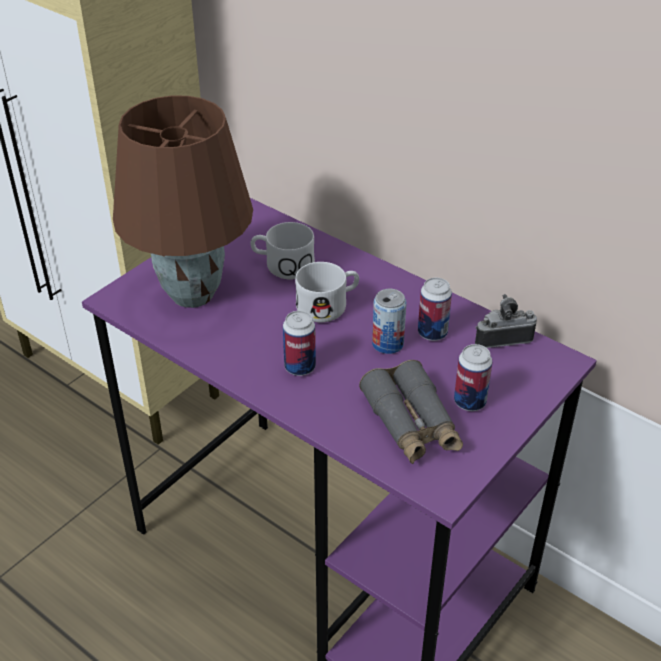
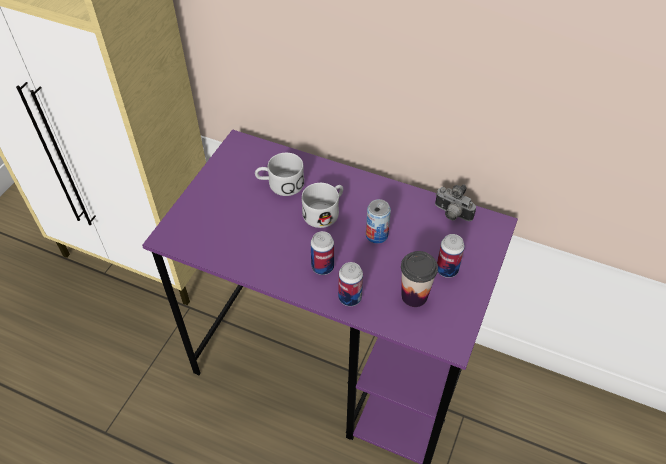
camera: 15 degrees left, 10 degrees up
(191, 295) = (223, 223): brown table lamp -> none
(411, 424) = (414, 296): grey binoculars -> cup
(432, 333) = (404, 220): can -> can (350, 297)
(502, 338) = (451, 214): camera -> camera turned 120 degrees counterclockwise

